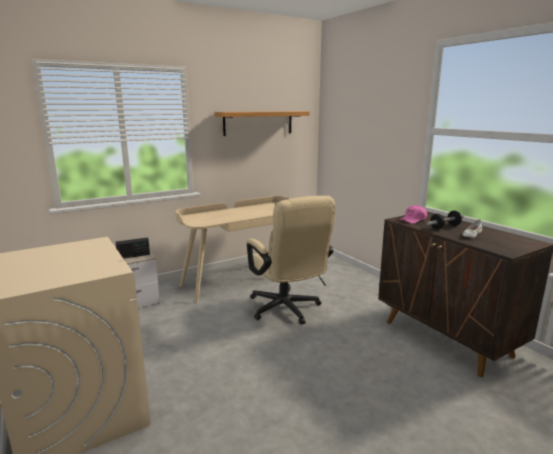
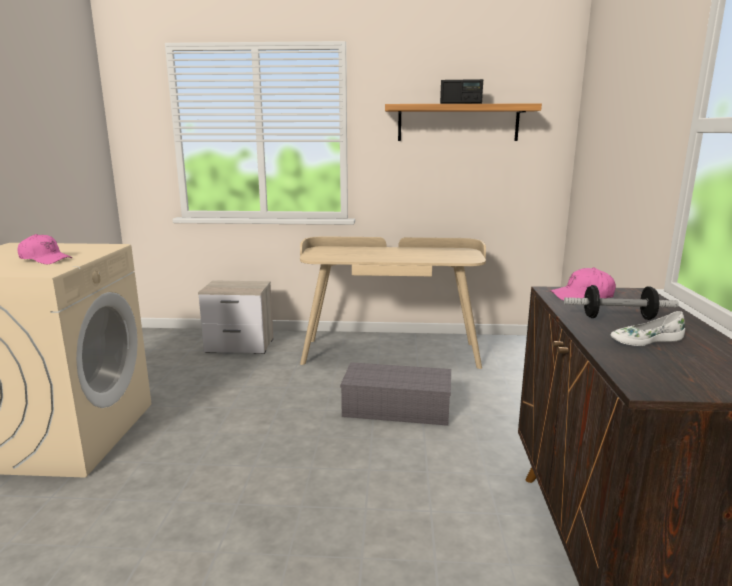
camera: 35 degrees right, 0 degrees up
(78, 261) = (45, 259): none -> pink cap
(133, 256) = (243, 287): radio -> radio (460, 103)
(287, 310) = (395, 408): beige office chair -> grey storage box

